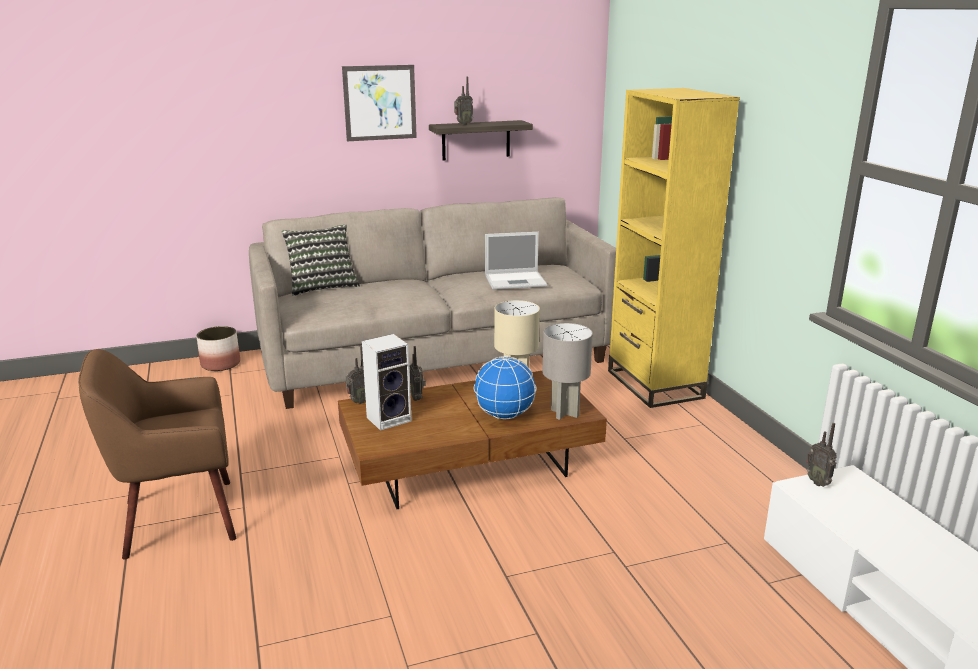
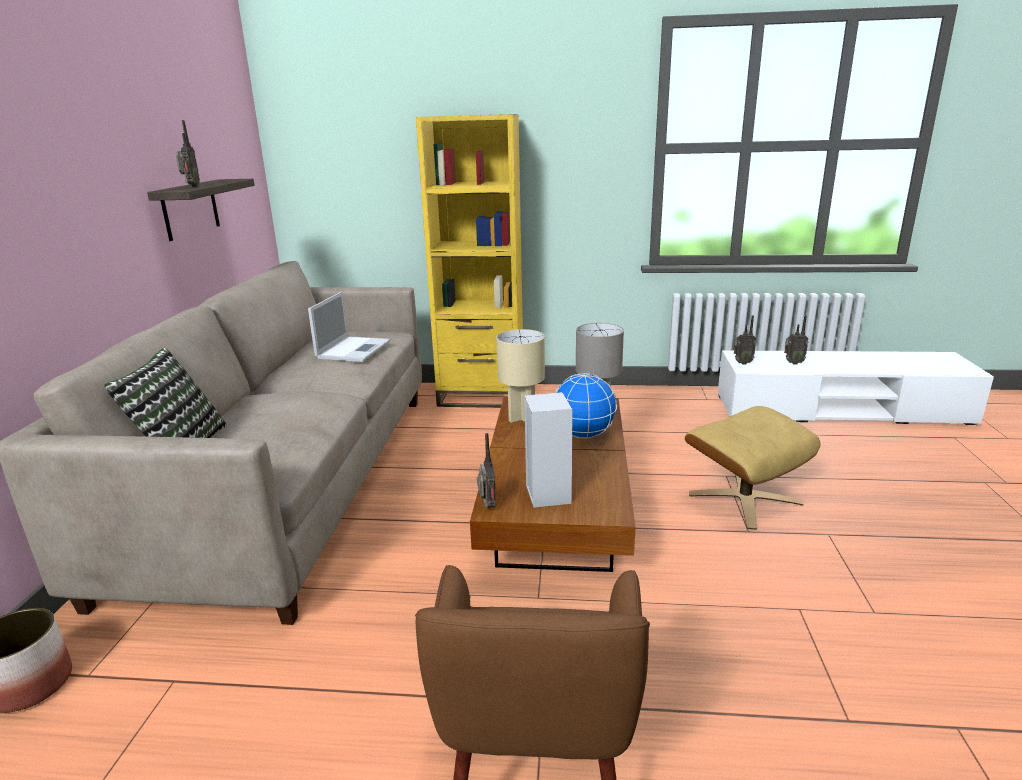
camera: 65 degrees left, 0 degrees up
(380, 103) = (92, 163): picture -> none
(418, 398) = (510, 470): radio -> radio (792, 363)
(572, 568) = (744, 498): none -> beige ottoman

